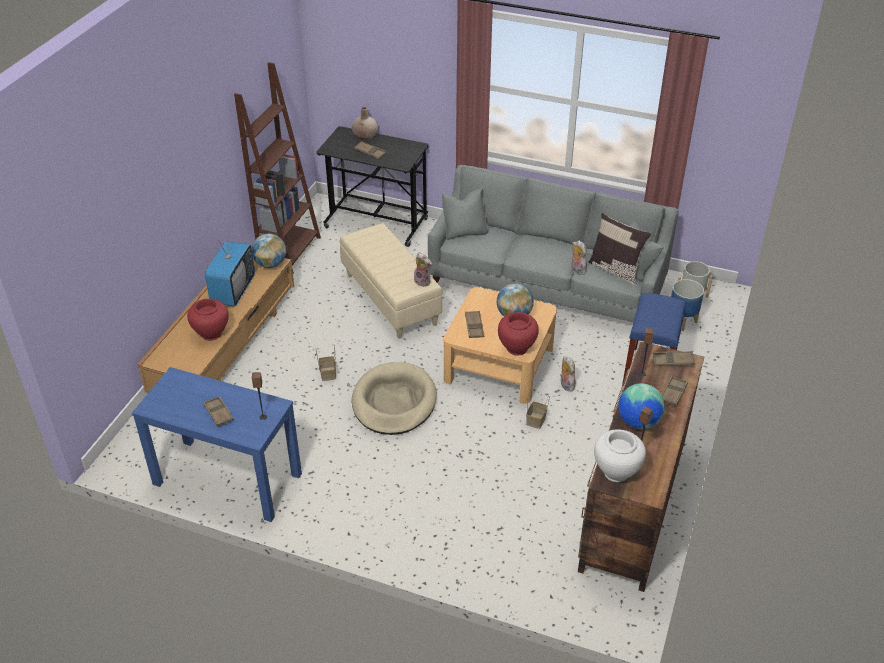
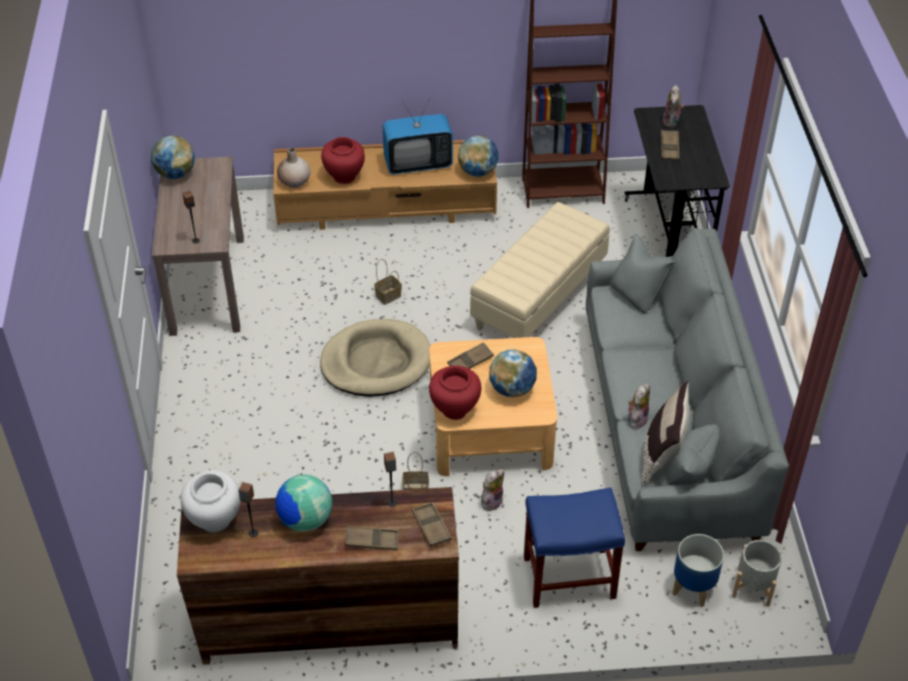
camera: 65 degrees right, 5 degrees up
(160, 408) = (175, 174): none -> globe
(218, 413) = (186, 211): brown tray -> none
(227, 479) = (207, 284): blue console table -> brown console table
(365, 136) = (699, 132): beige vase -> beige vase (294, 181)
(423, 281) = (522, 293): plush toy -> plush toy (672, 122)

